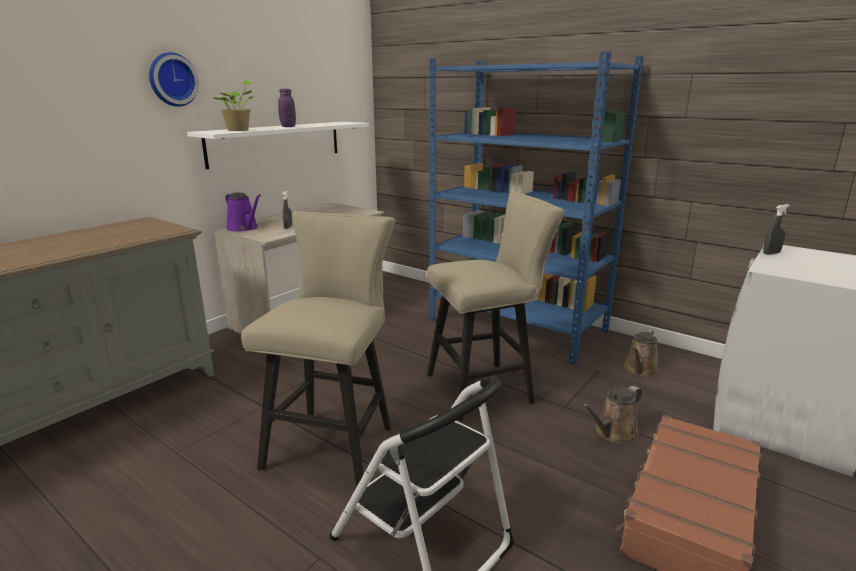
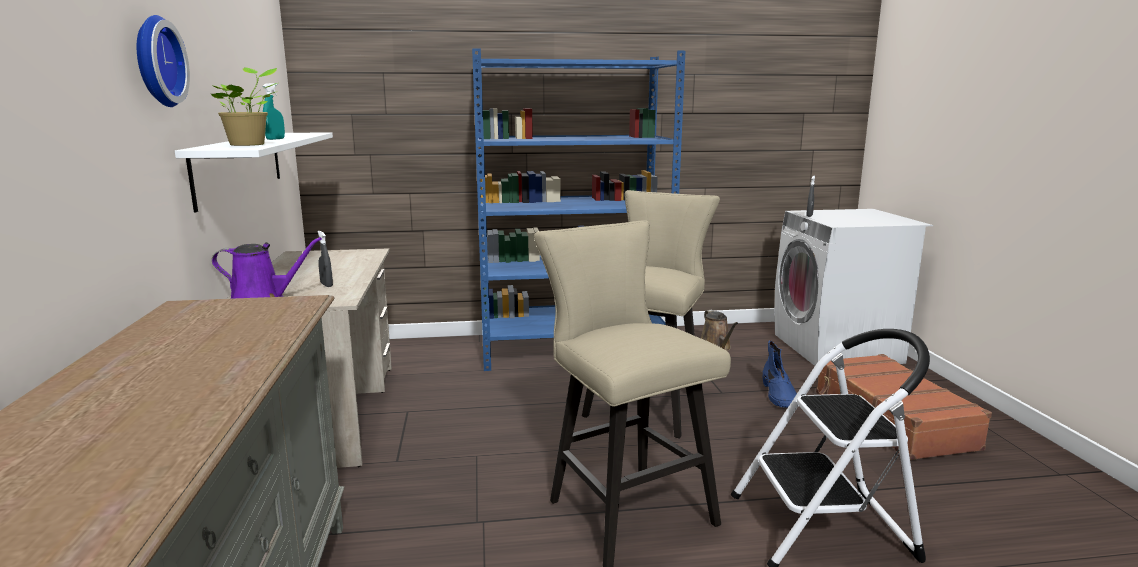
camera: 45 degrees left, 5 degrees down
(288, 127) = (275, 139): purple jar -> turquoise spray bottle
(613, 433) = (779, 395): brown watering can -> blue boot

